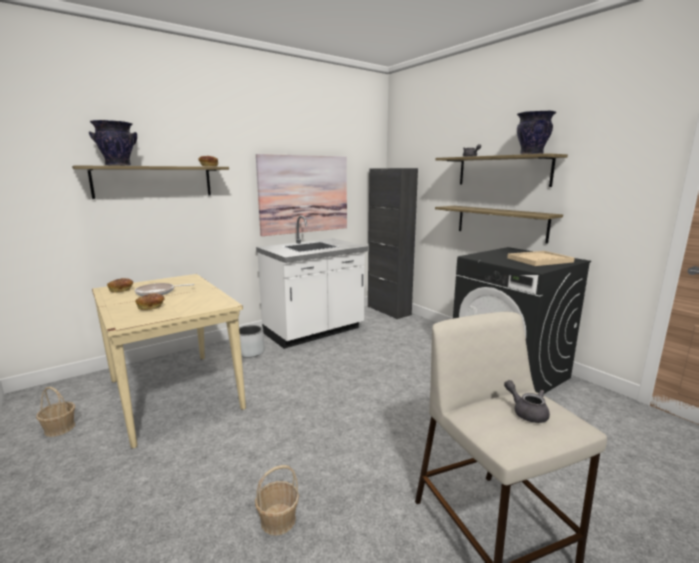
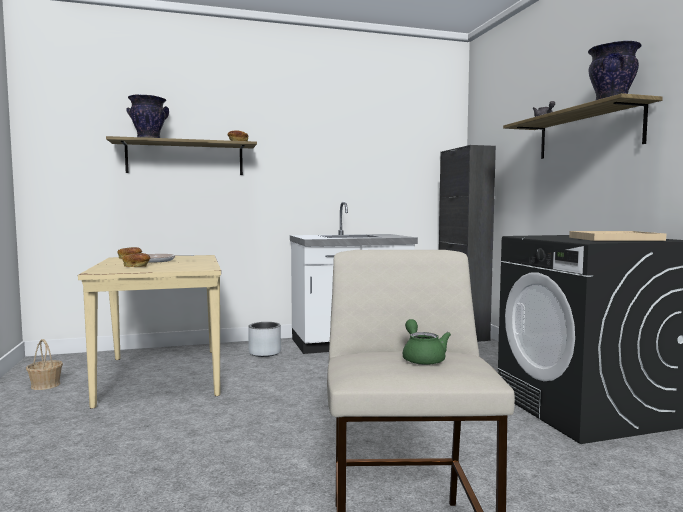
camera: 20 degrees right, 10 degrees down
(278, 520) = (172, 486): basket -> none
(304, 194) = (353, 179): picture -> none
(500, 223) = (588, 202): shelf -> none
(526, 412) = (422, 358): grey teapot -> green teapot

